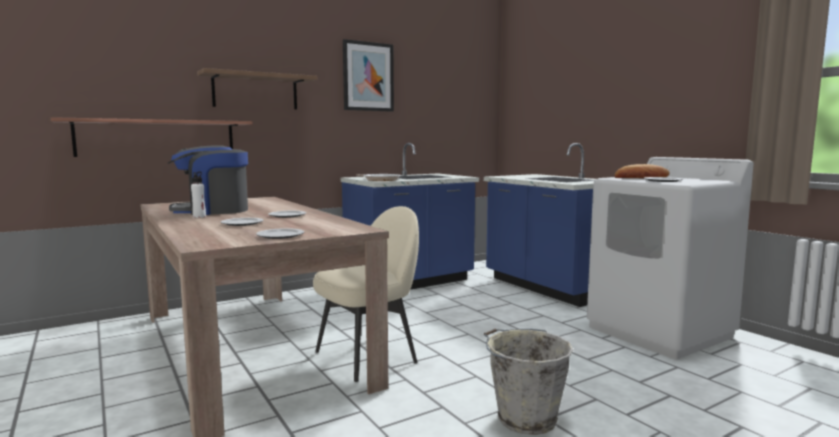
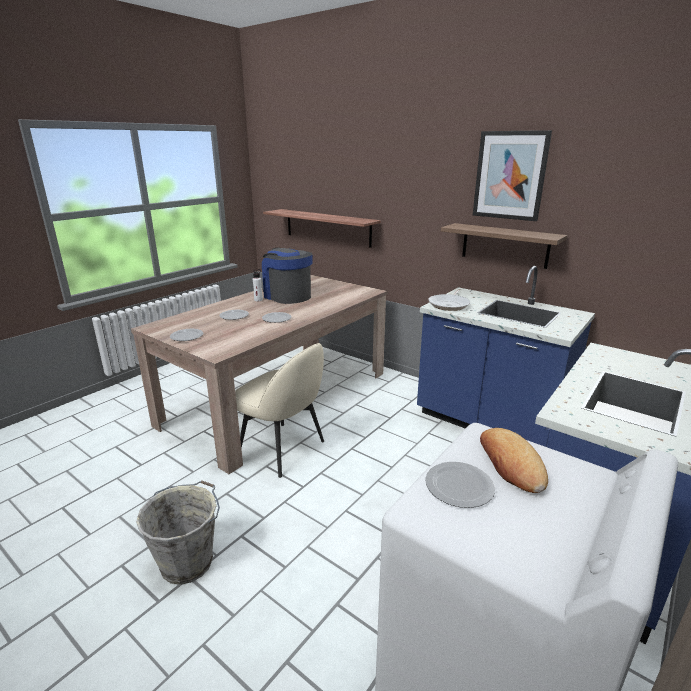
camera: 70 degrees right, 15 degrees up
(255, 91) = (391, 192): shelf -> shelf (504, 245)

